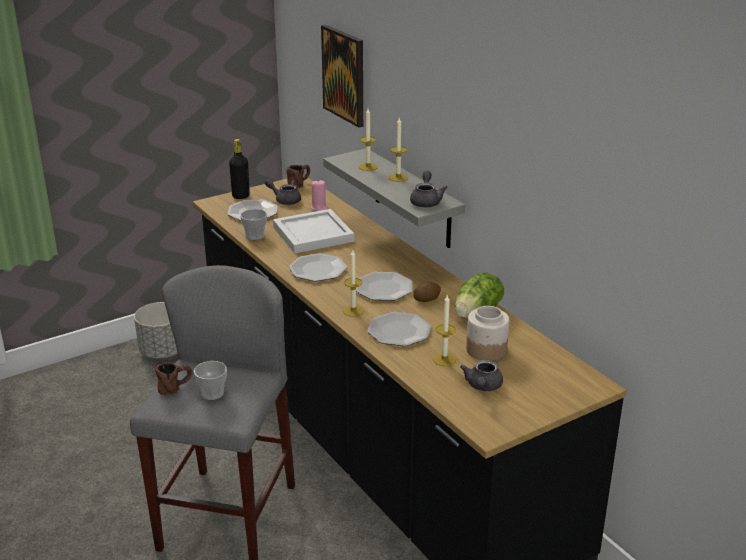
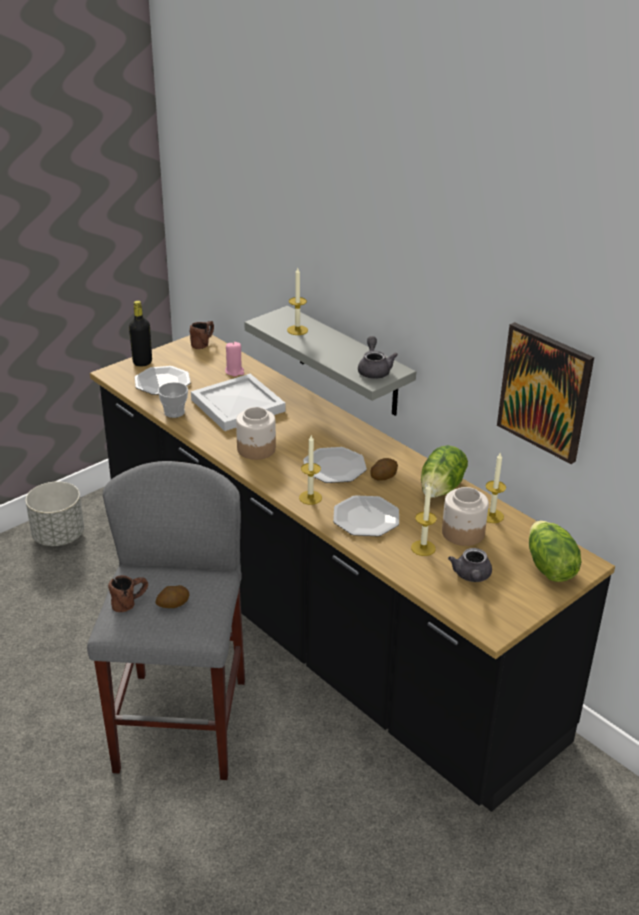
camera: 10 degrees left, 5 degrees up
(212, 393) = (173, 605): cup -> potato
(285, 200) = (193, 364): grey teapot -> none
(318, 269) = (256, 449): plate -> jar
(344, 75) = (257, 225): picture -> picture (545, 392)
(398, 177) = (334, 342): candle -> candle (492, 516)
(560, 385) = (549, 567): none -> lettuce

